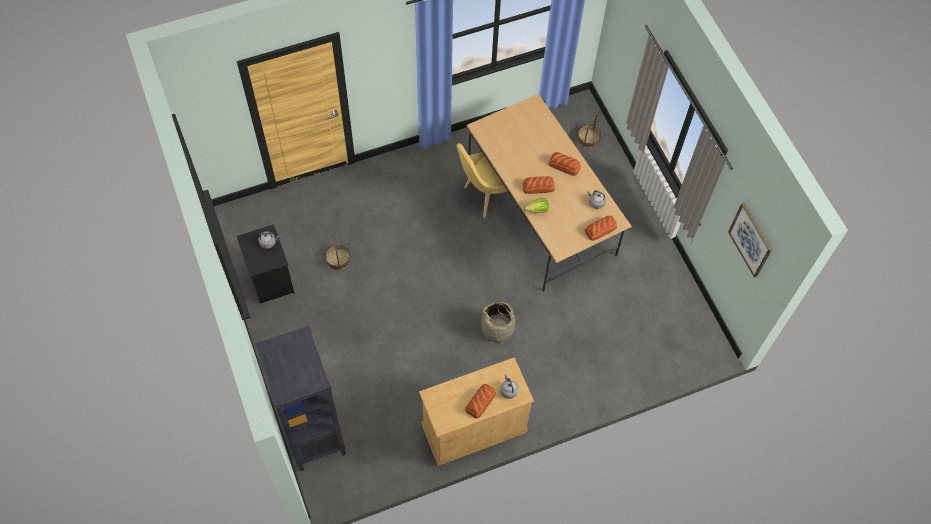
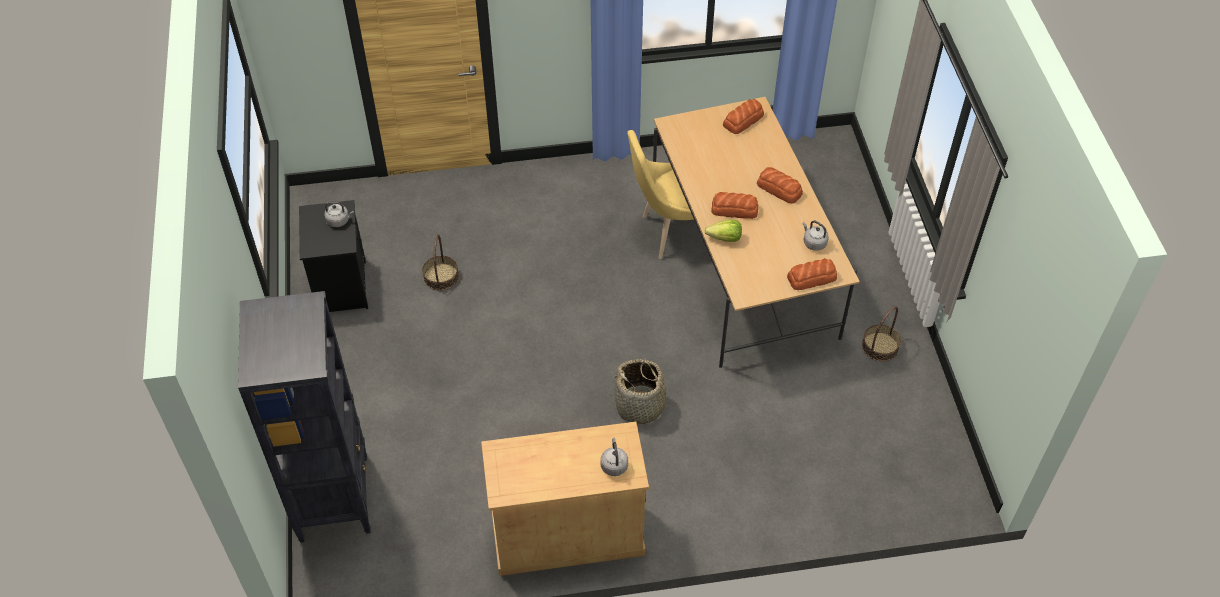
camera: 15 degrees right, 10 degrees down
(480, 401) = (568, 472): bread -> bread (743, 120)
(588, 138) = (835, 184): basket -> basket (880, 346)
(750, 240) = (1026, 300): picture -> none

